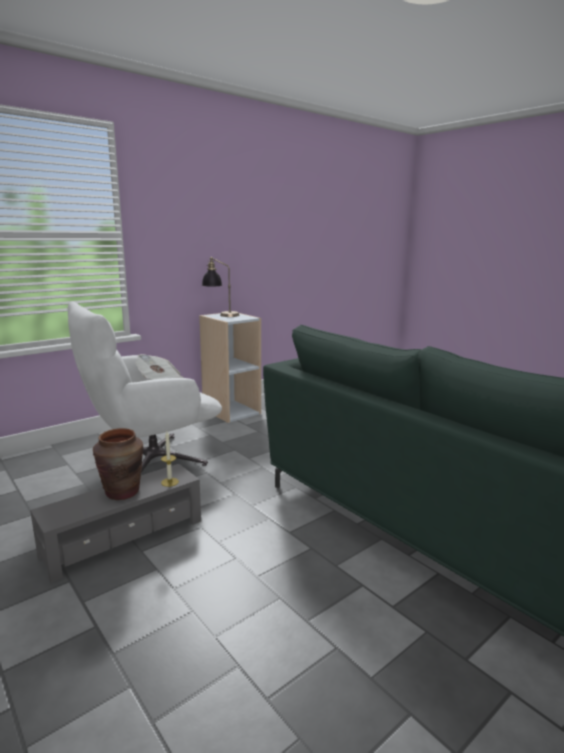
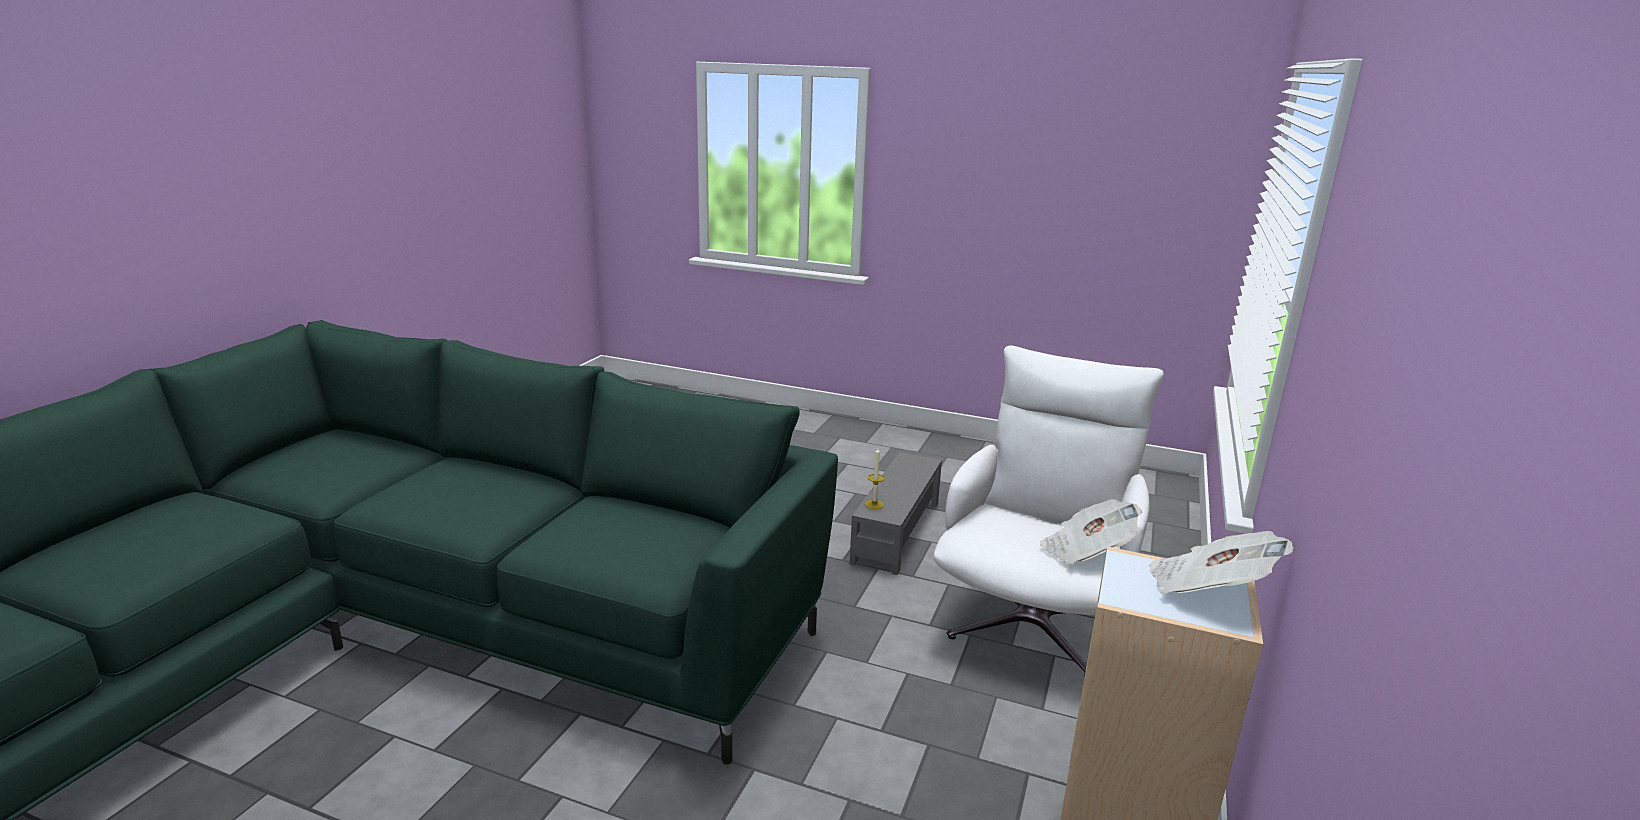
camera: 150 degrees right, 5 degrees up
(122, 492) = (899, 486): brown vase -> none
(221, 315) = (1208, 589): table lamp -> newspaper

